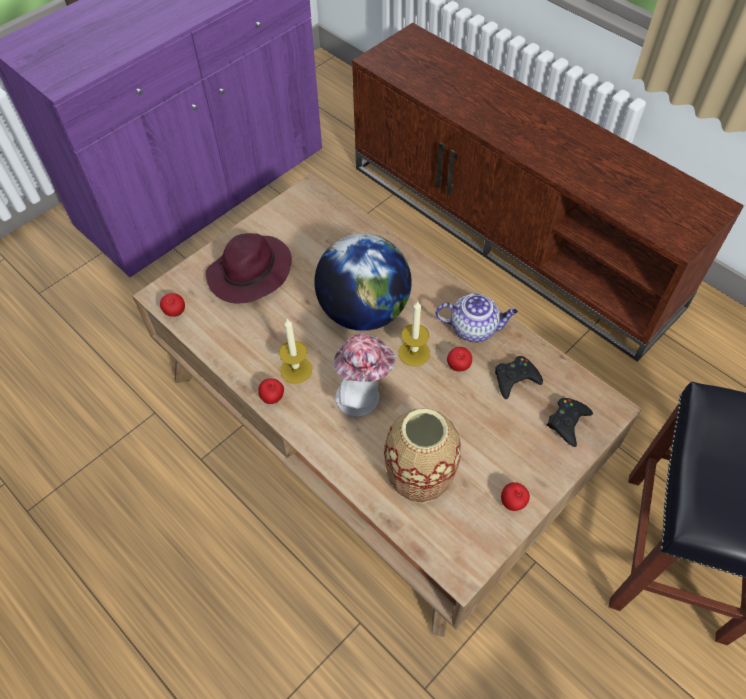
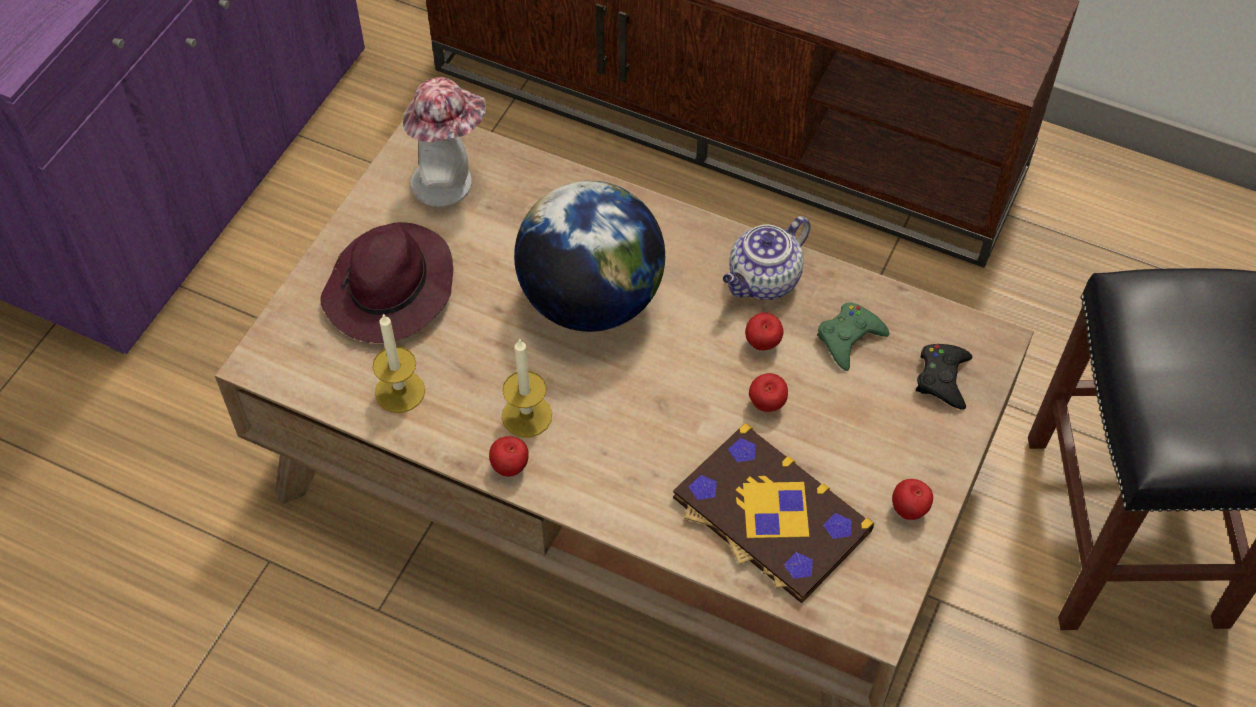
camera: 20 degrees left, 0 degrees up
(175, 313) = (299, 383): apple -> apple (766, 405)
(363, 398) = (645, 428): hat -> hat (450, 181)
(414, 353) = (691, 341): candle -> candle (400, 391)
(419, 478) = (769, 516): vase -> book
(474, 328) = (763, 281): teapot -> teapot turned 150 degrees clockwise
(515, 379) = (849, 338): black game controller -> green game controller

